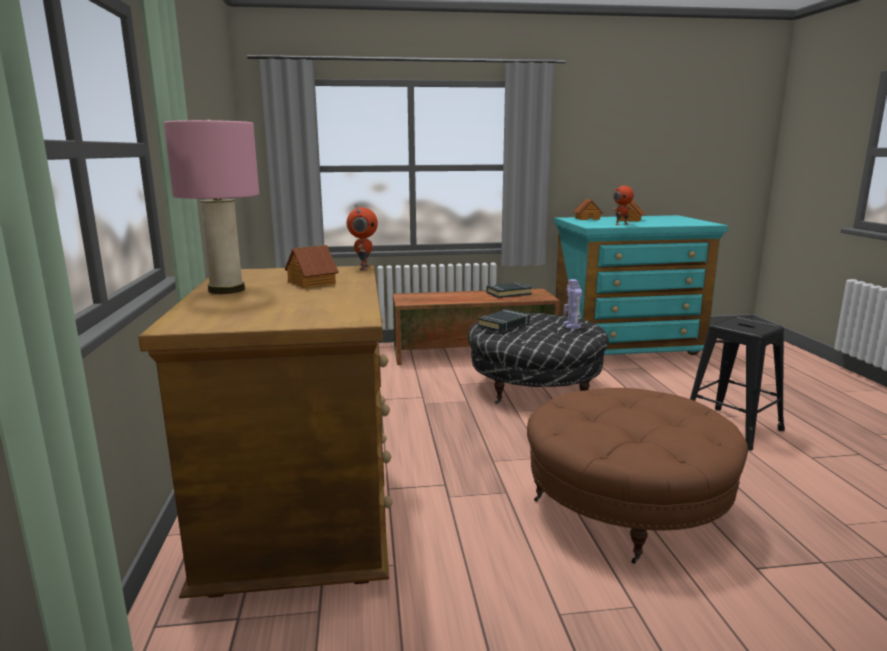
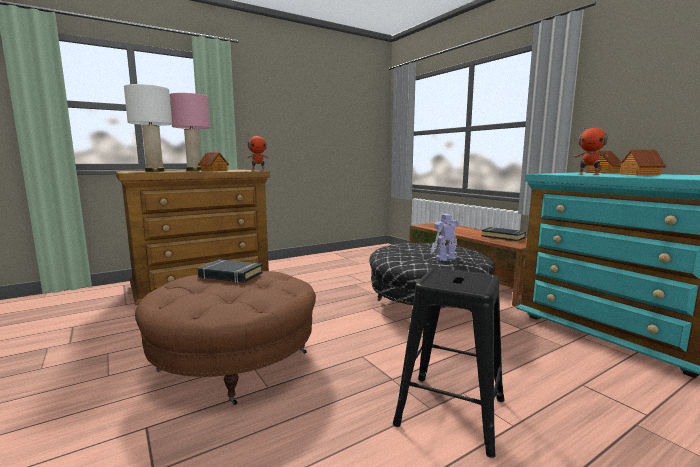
camera: 65 degrees right, 5 degrees down
(270, 309) = (155, 171): none -> white table lamp
(504, 324) = (412, 245): black book -> black book (230, 275)

